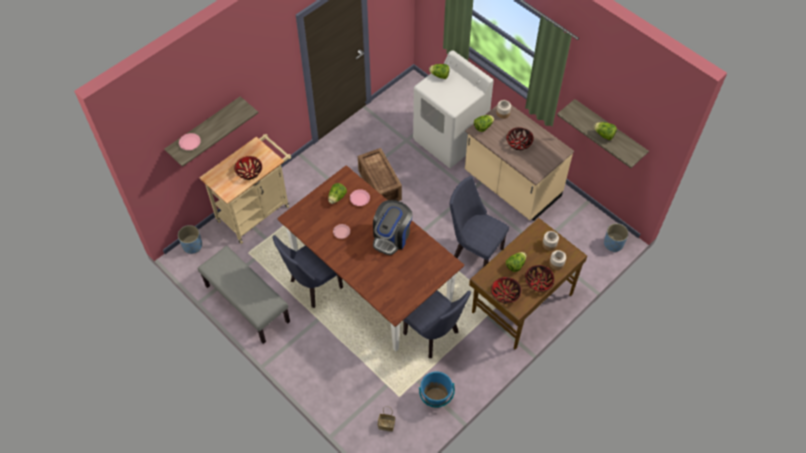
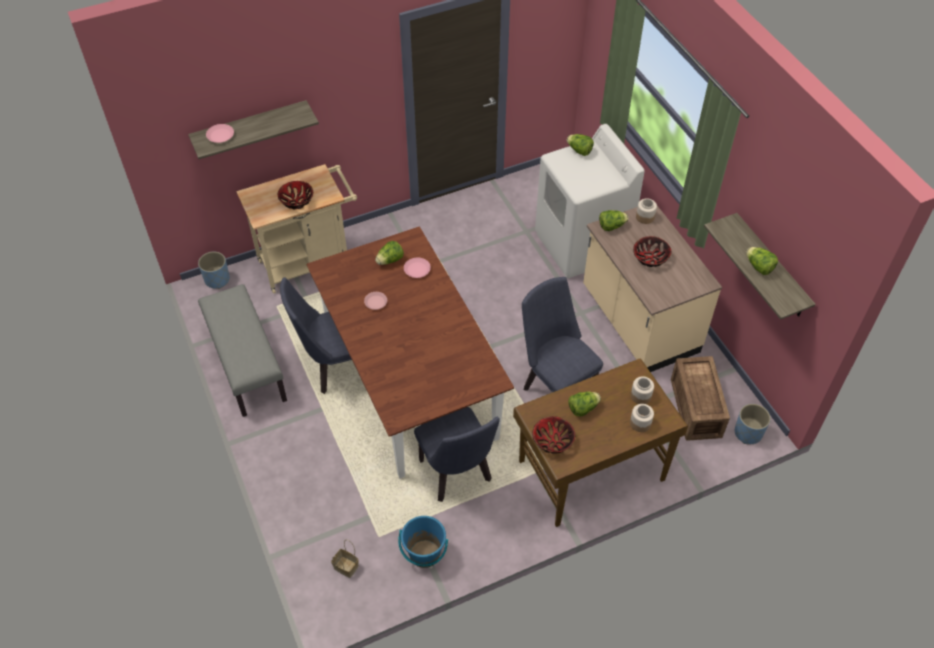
camera: 20 degrees right, 5 degrees down
(379, 186) = (469, 275): crate -> crate (695, 409)
(391, 236) = (436, 325): coffee machine -> none
(538, 282) = (605, 440): bowl -> none

